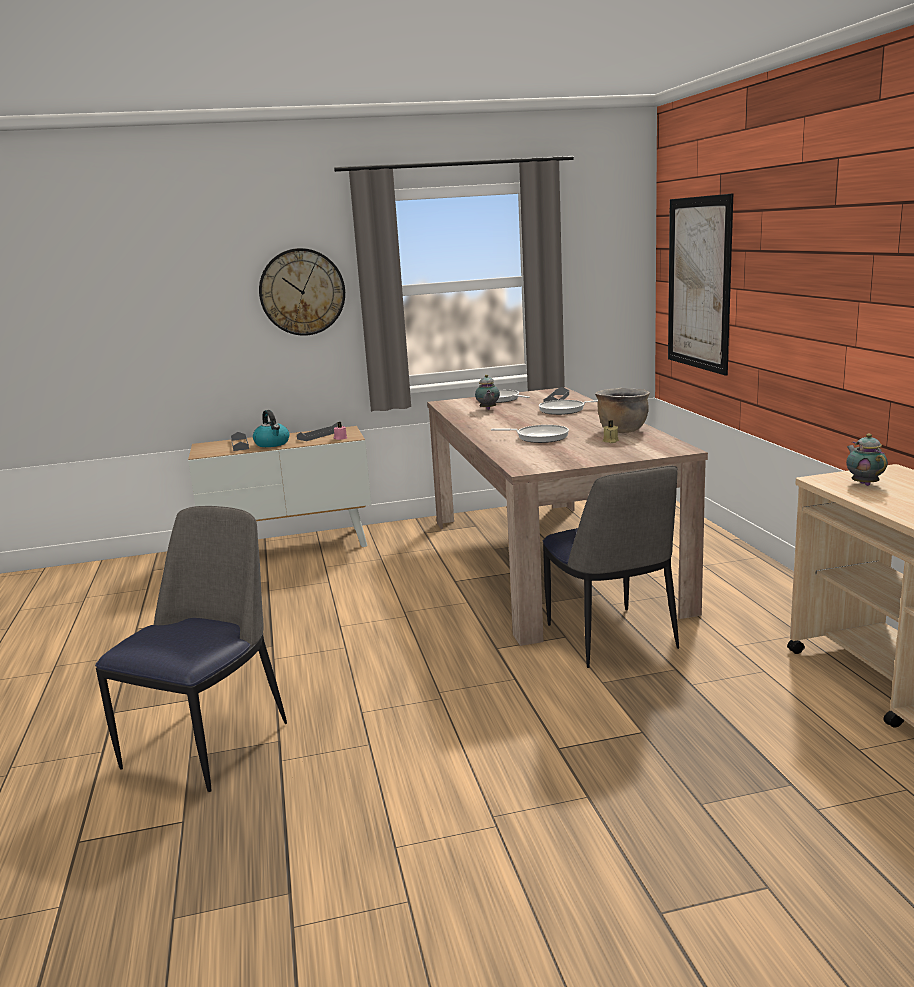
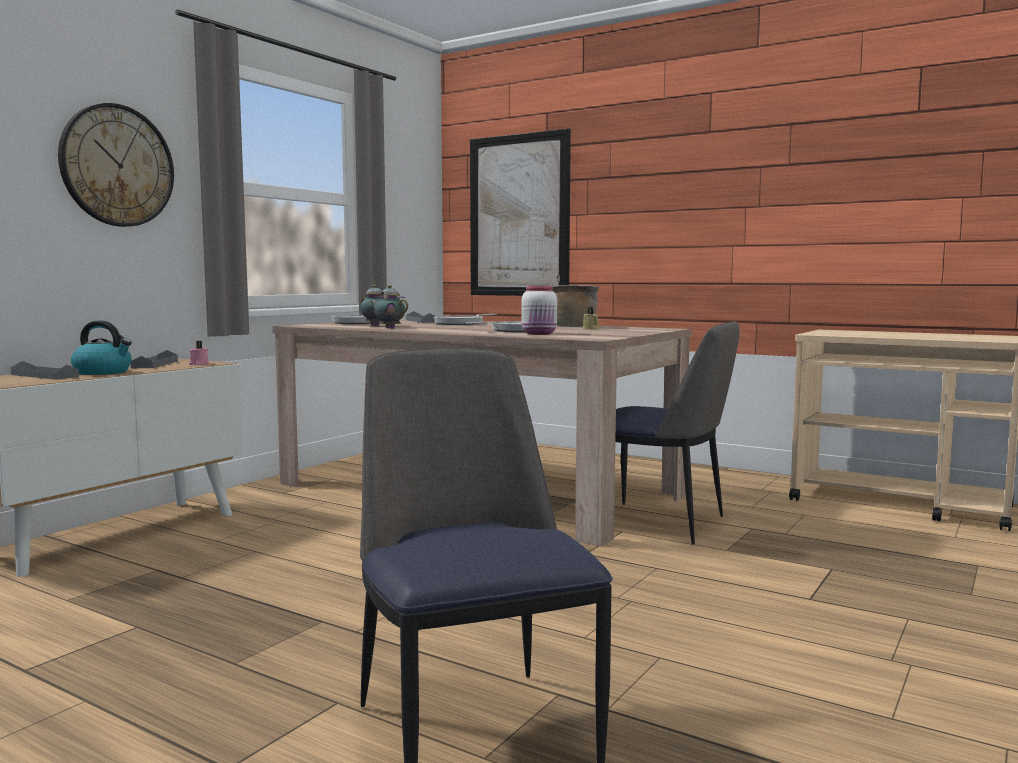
camera: 45 degrees left, 10 degrees down
(527, 449) = (540, 334): none -> white jar
(864, 484) = (845, 333): teapot -> teapot (389, 328)

